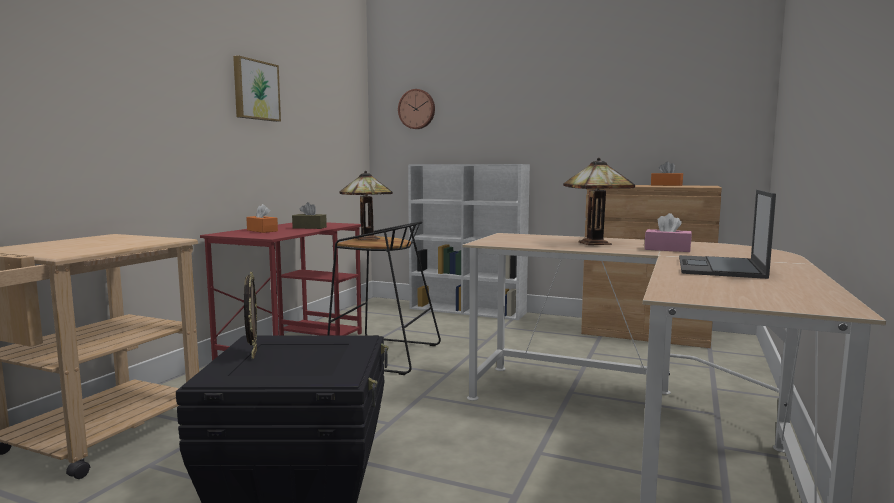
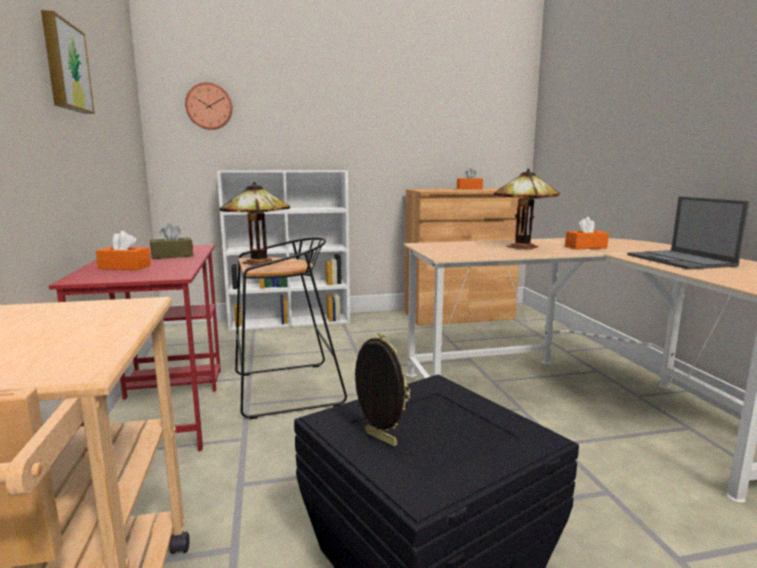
camera: 35 degrees left, 5 degrees up
(667, 249) = (585, 247): pink tissue box -> orange tissue box

